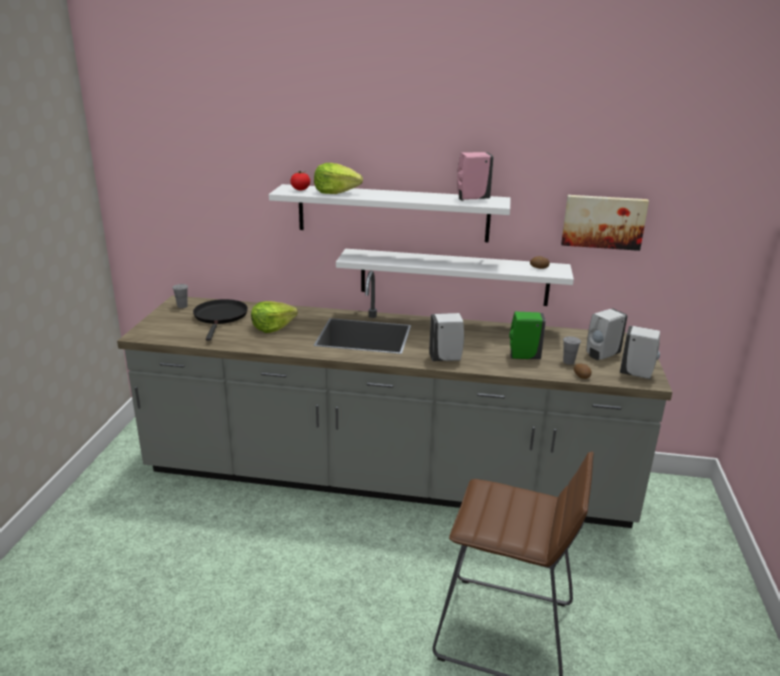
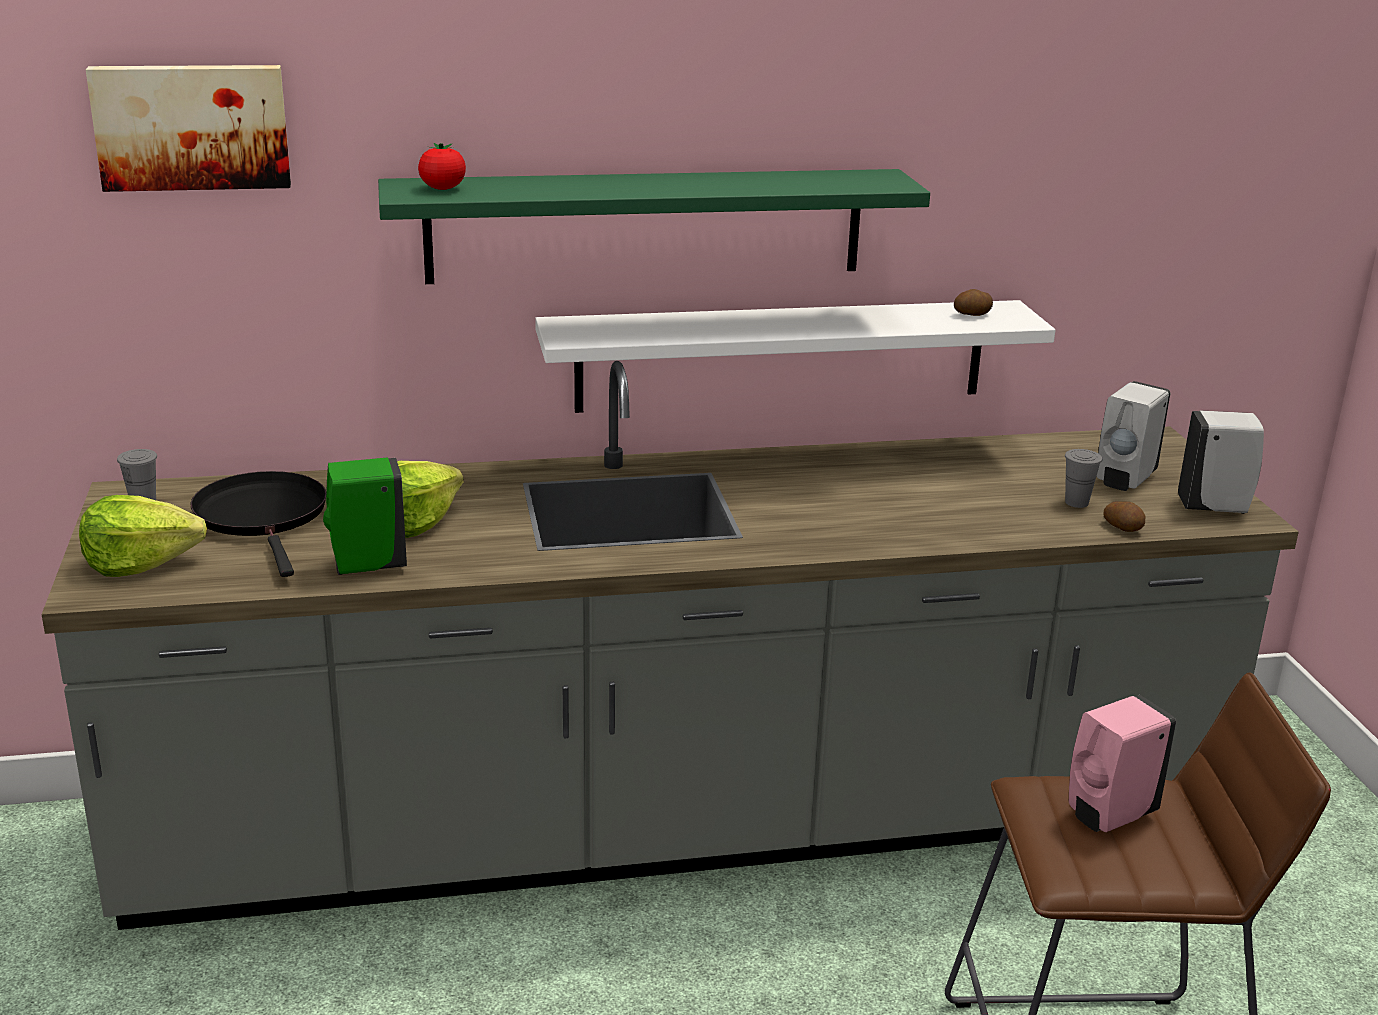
camera: 20 degrees left, 0 degrees up
(336, 192) = (530, 188): lettuce -> lettuce (140, 563)
(393, 213) = (646, 225): white shelf -> green shelf
(446, 359) = (842, 534): white soap dispenser -> none
(471, 199) = (832, 179): pink soap dispenser -> pink soap dispenser (1108, 815)
(522, 357) = (985, 506): green soap dispenser -> green soap dispenser (366, 566)
(603, 221) = (1083, 205): picture -> picture (192, 126)

